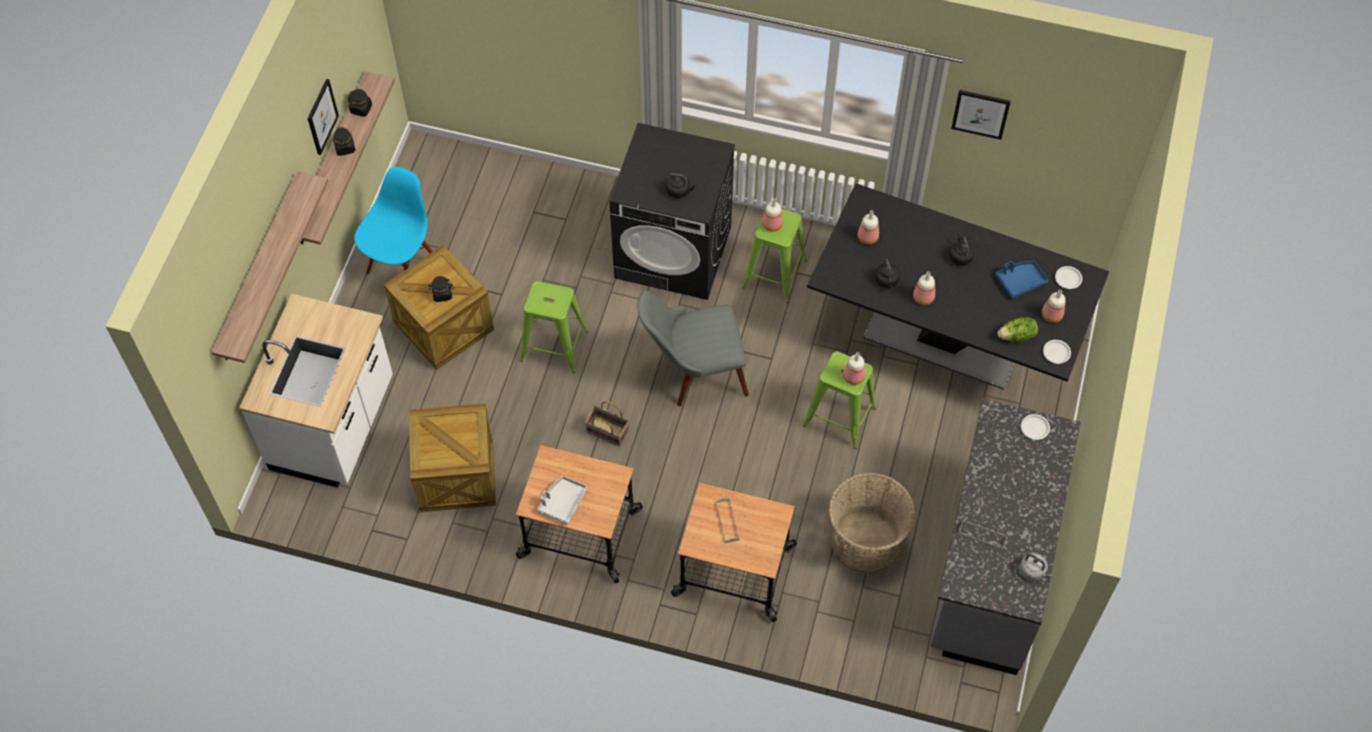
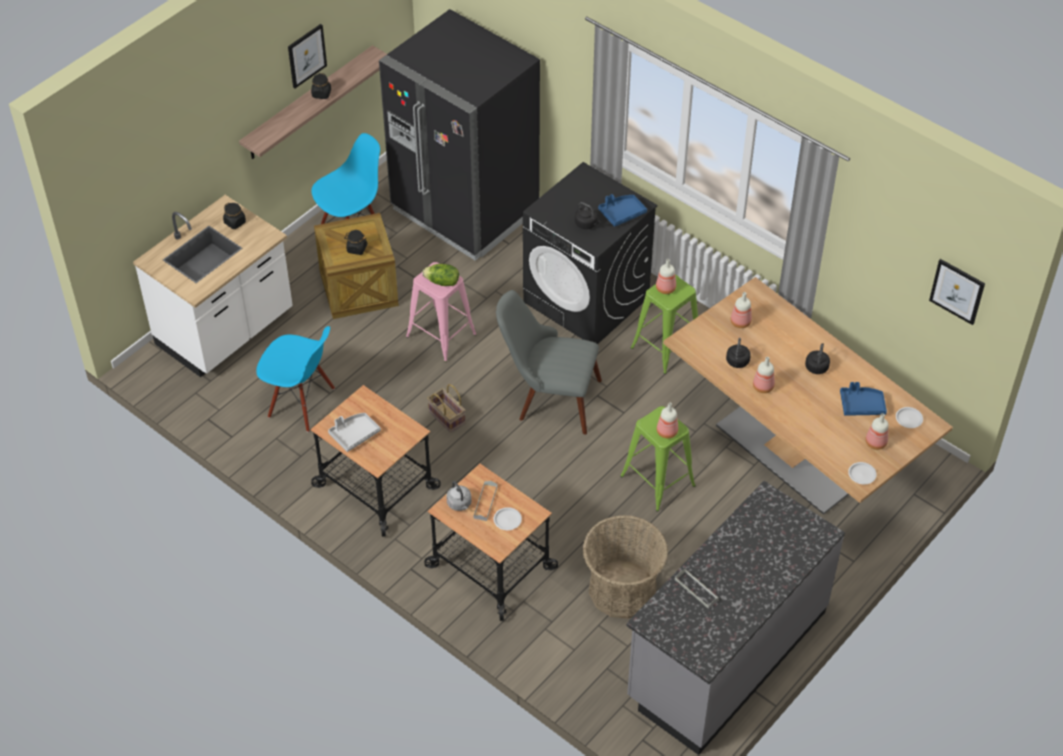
camera: 25 degrees right, 10 degrees down
(259, 269) = (192, 150): shelf -> none
(361, 109) = (352, 70): black jar -> black jar (235, 222)
(456, 475) = (301, 403): crate -> blue chair
(502, 199) = (465, 210): none -> black fridge
(554, 346) = (441, 336): green stool -> pink stool
(706, 166) = (622, 213): none -> blue tray
(944, 336) = (793, 451): black dining table -> beige dining table
(980, 113) = (868, 229): picture -> picture (957, 291)
(1017, 336) = (832, 448): lettuce -> lettuce (442, 282)
(1033, 571) = (727, 637): grey kettle -> grey kettle (460, 504)
(1034, 428) = (798, 521): white plate -> white plate (507, 520)

